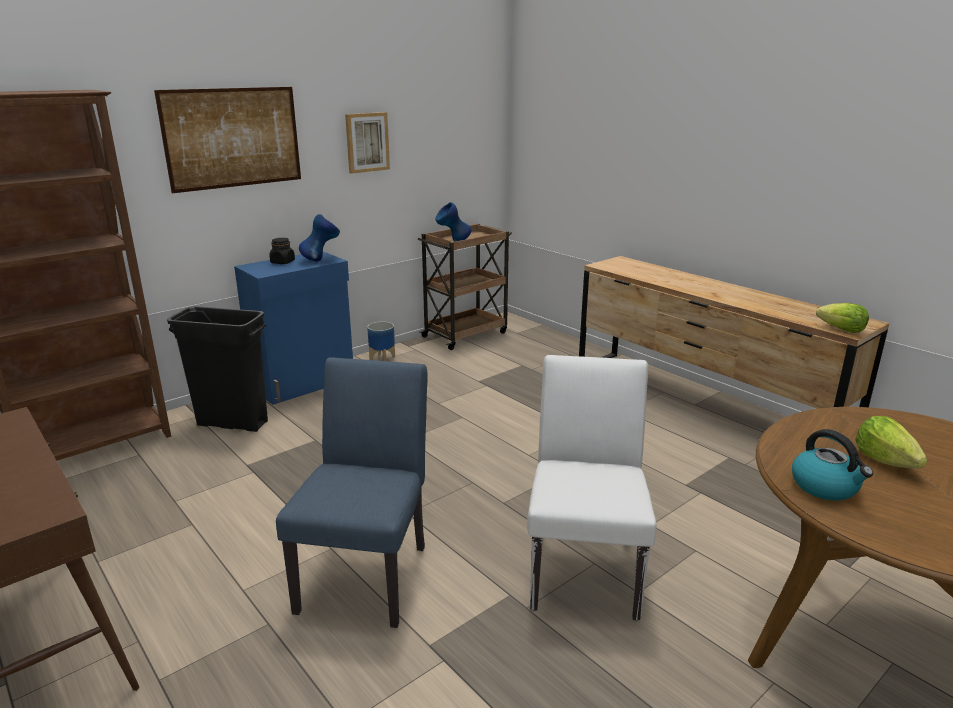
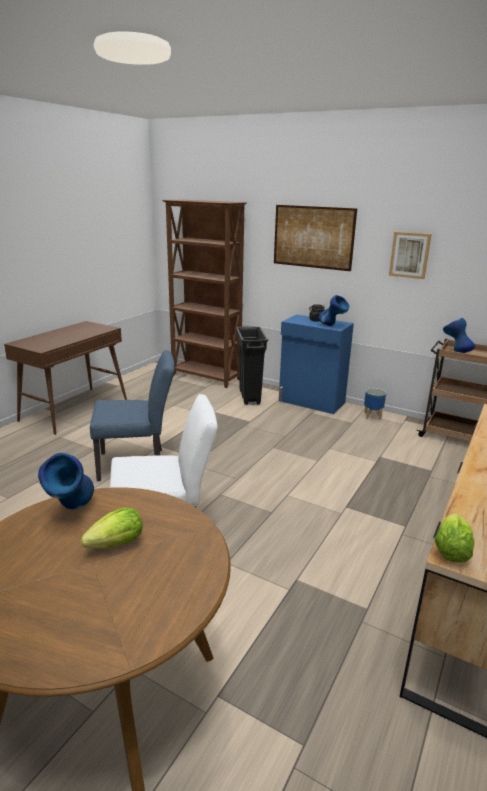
camera: 70 degrees right, 0 degrees up
(825, 487) = (72, 511): kettle -> blue vase

